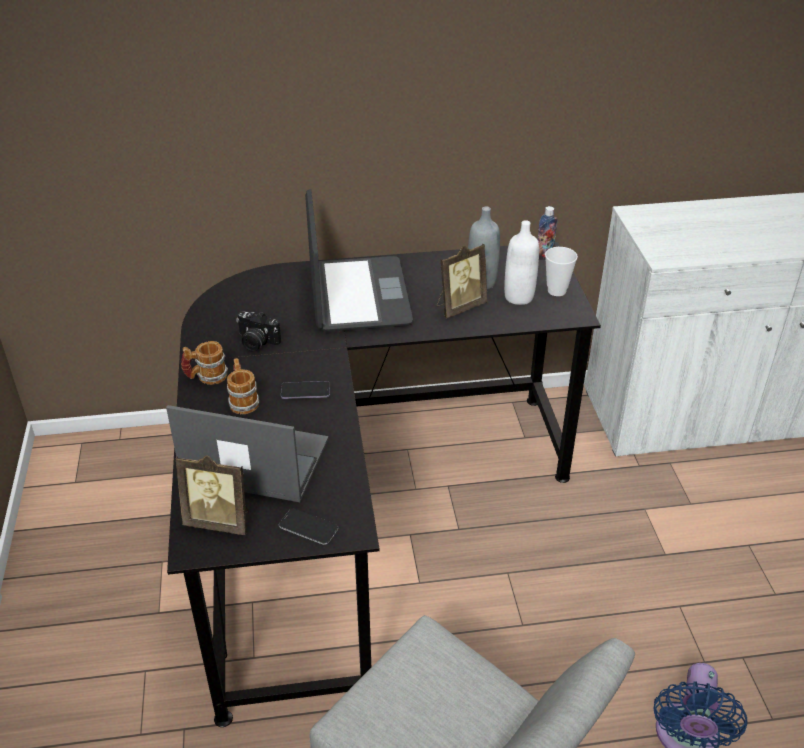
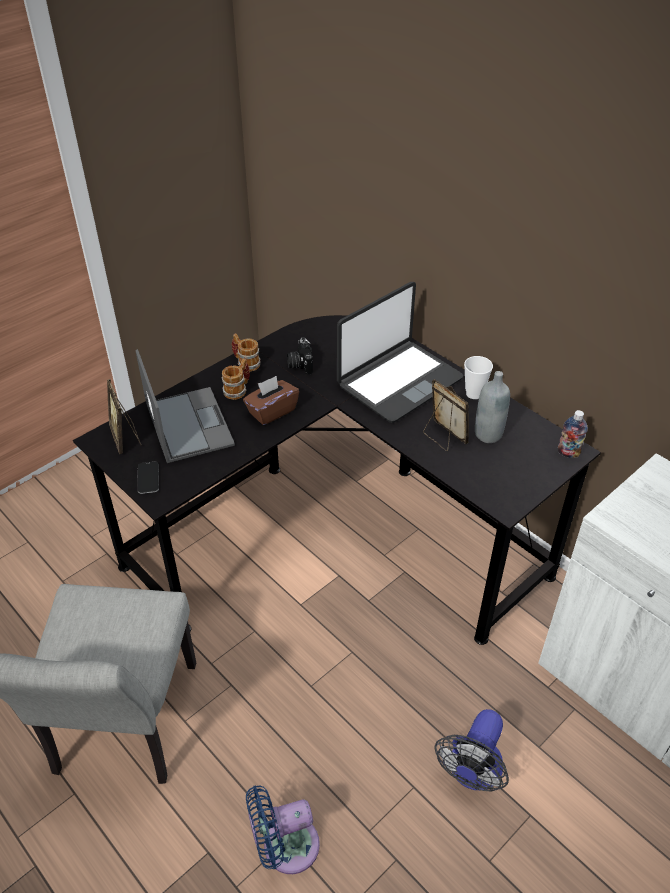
camera: 55 degrees right, 5 degrees up
(305, 391) = (271, 411): phone -> brown tissue box
(459, 306) = (443, 437): picture frame -> picture frame turned 150 degrees counterclockwise
(519, 297) = (492, 463): white bottle -> none
(556, 291) = (526, 481): cup -> cup (474, 394)
(689, 559) = (472, 773): none -> fan

